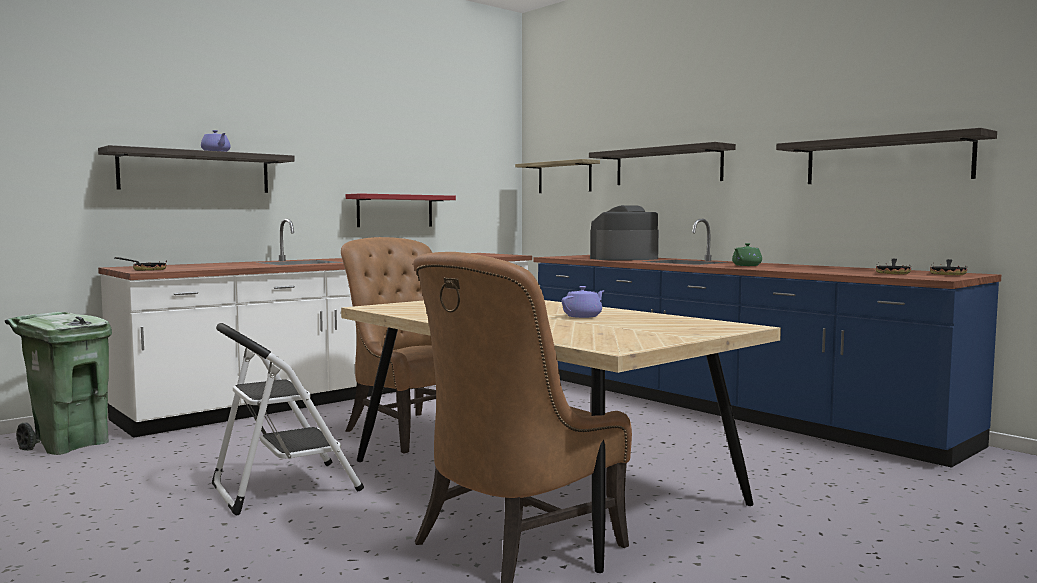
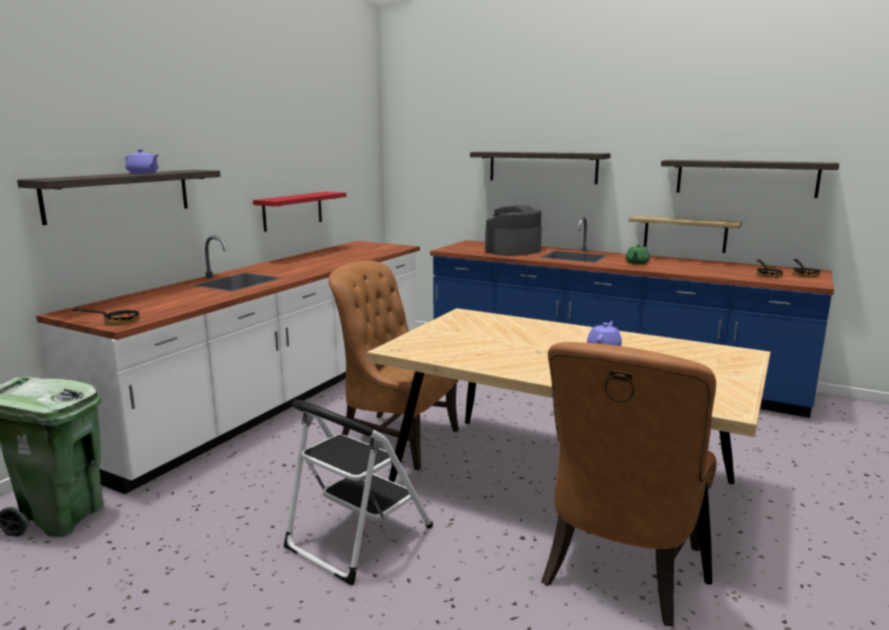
camera: 20 degrees left, 10 degrees up
(564, 177) = (432, 169): shelf -> shelf (685, 234)

